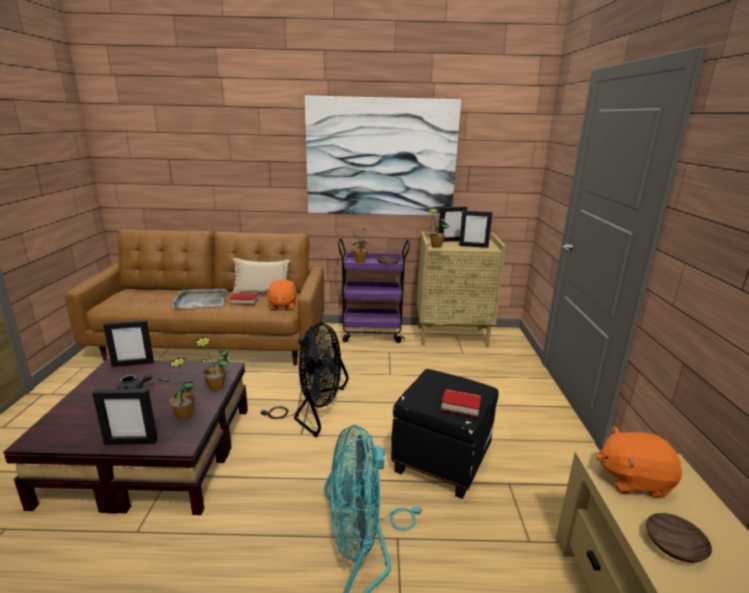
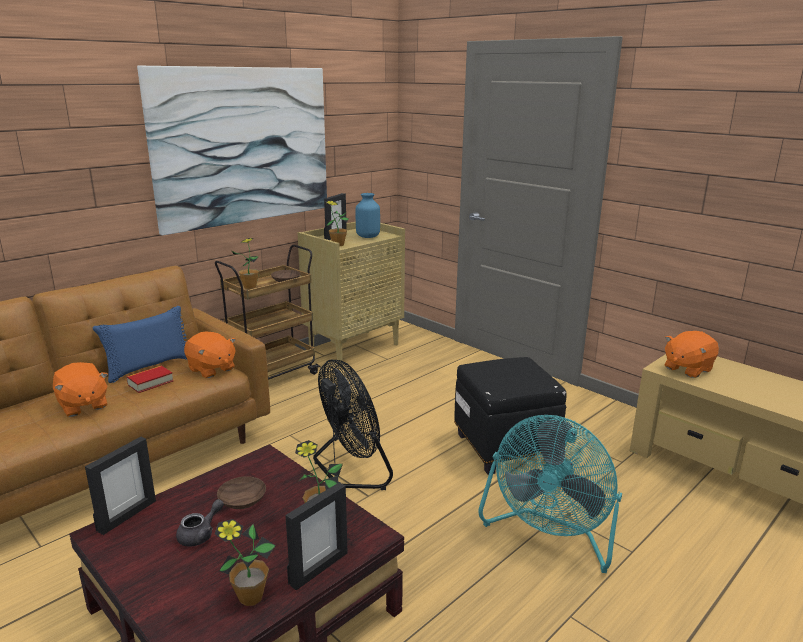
camera: 45 degrees left, 0 degrees up
(201, 301) = (83, 405): grey tray -> orange plush toy
(216, 387) = (294, 478): potted plant -> potted plant (250, 597)
(261, 294) = (149, 367): beige pillow -> blue pillow
(372, 334) = (274, 377): purple cart -> brown cart
(460, 406) = (535, 378): book -> none
(473, 246) = (368, 236): picture frame -> blue vase
(675, 546) = (748, 389): brown bowl -> brown bowl (243, 500)

